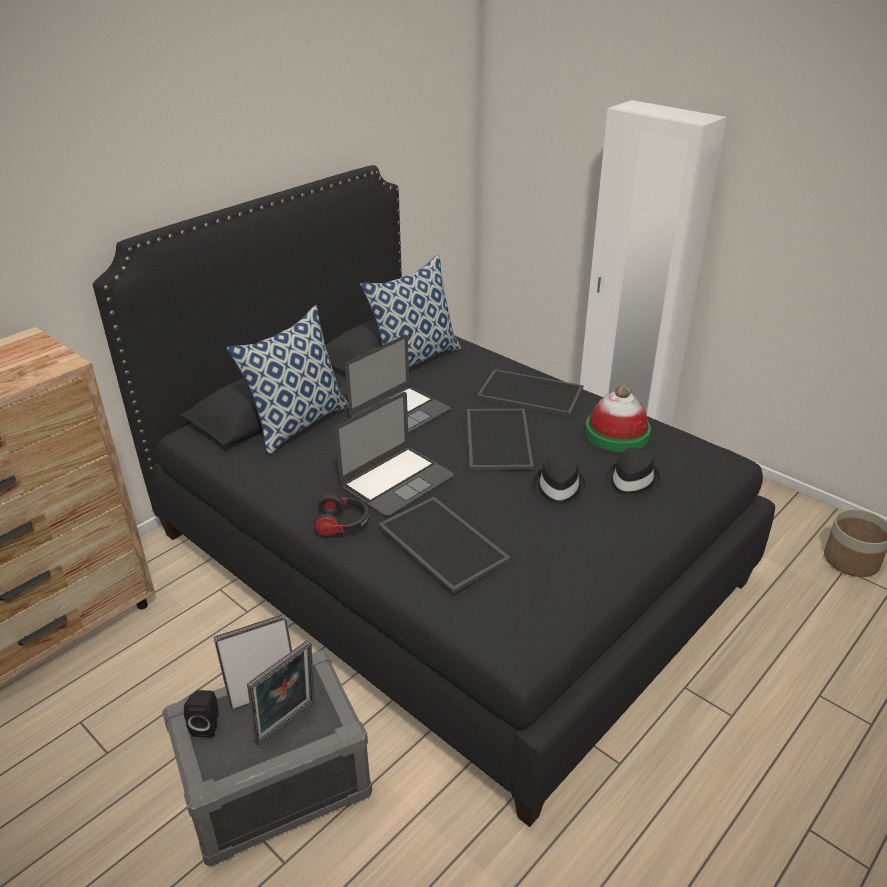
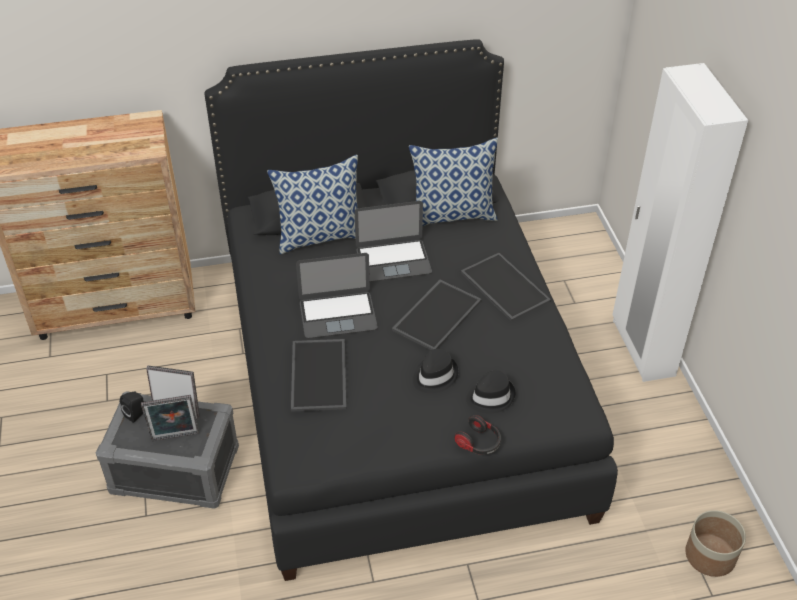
camera: 35 degrees right, 10 degrees up
(343, 524) = (276, 330): headphones -> headphones (479, 443)
(617, 434) = (528, 353): hat -> none

